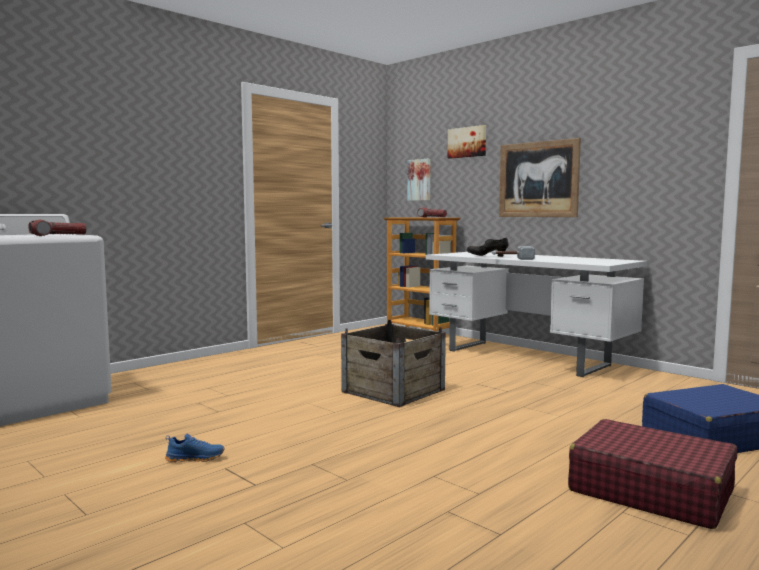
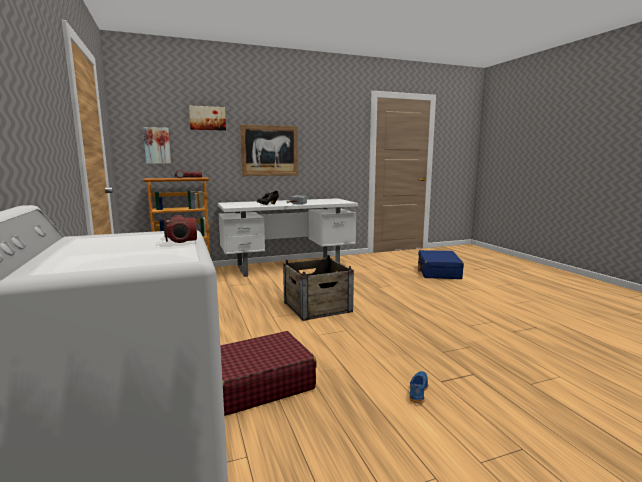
camera: 65 degrees left, 5 degrees up
(650, 491) = (492, 294): red suitcase -> red suitcase (259, 384)

